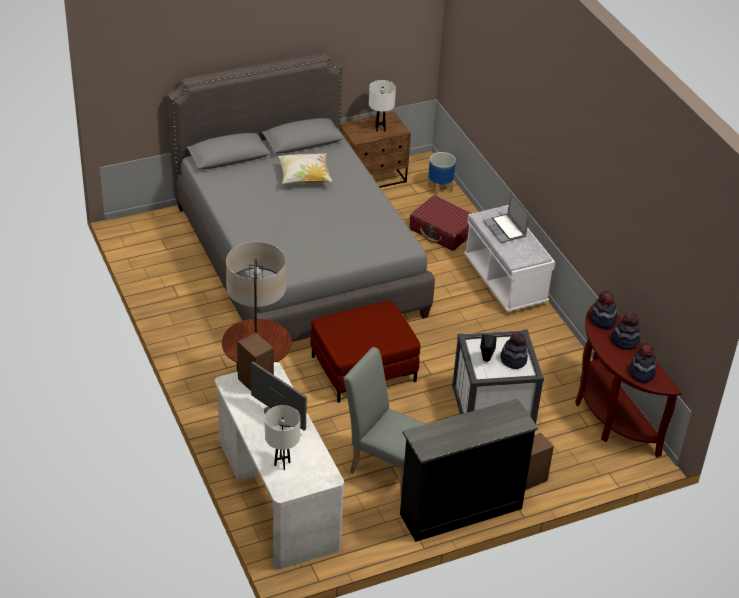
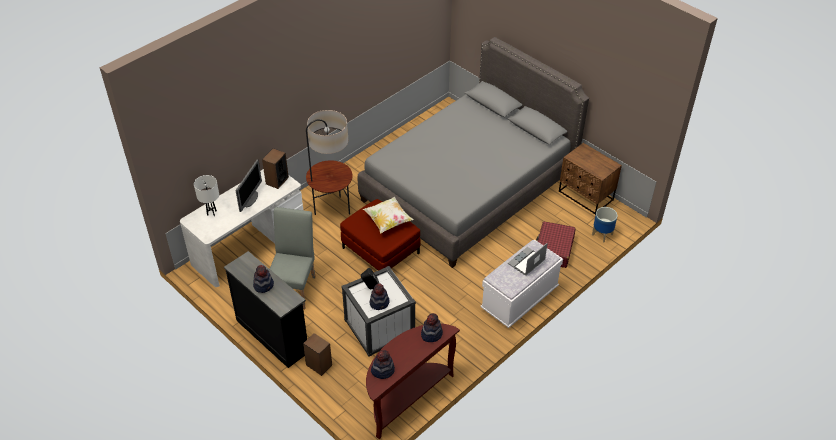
camera: 70 degrees right, 5 degrees up
(304, 178) = (495, 142): pillow -> pillow (388, 221)
(380, 128) = (593, 164): white table lamp -> none
(624, 341) = (414, 352): hat -> hat (264, 285)

